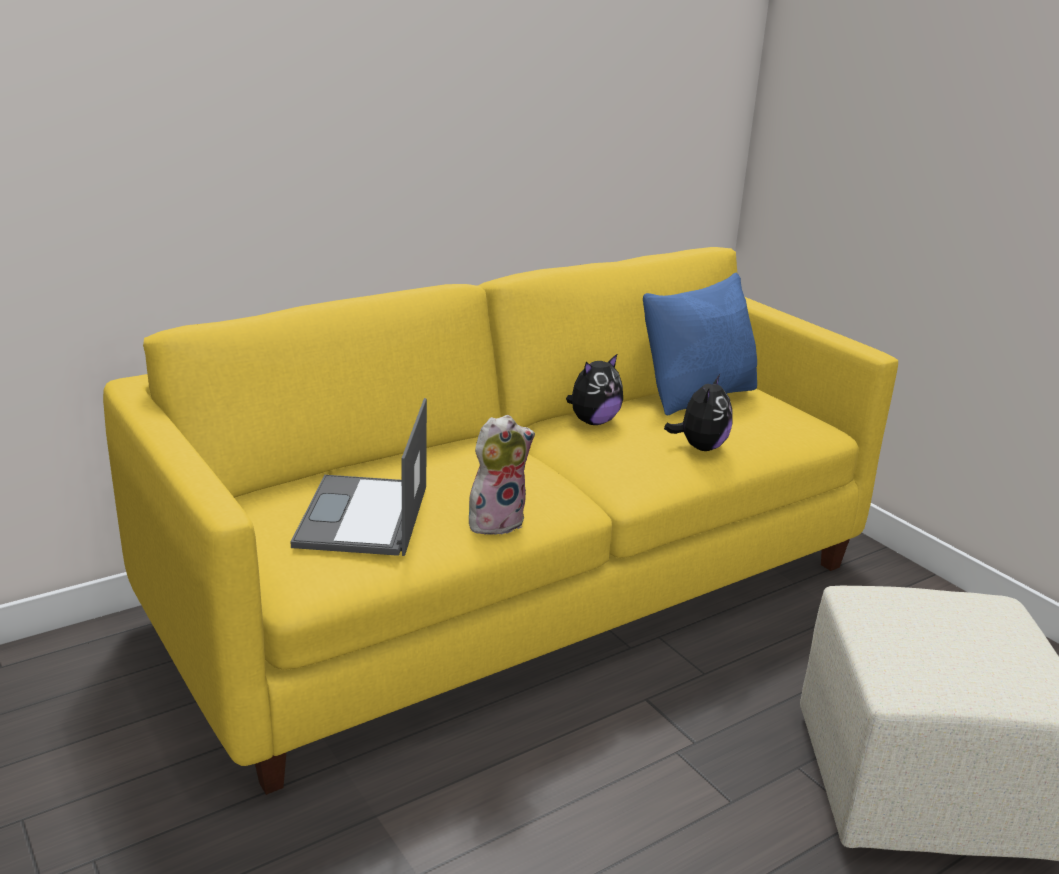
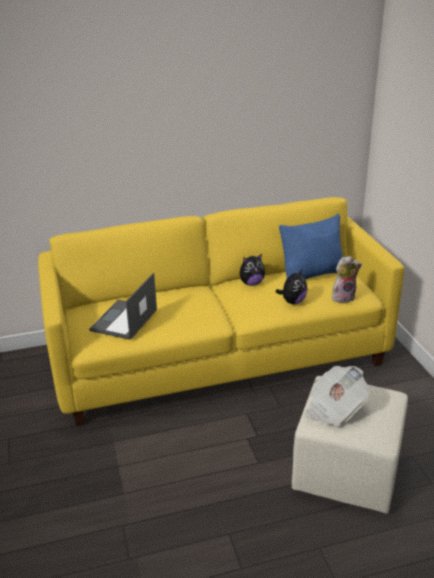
camera: 20 degrees right, 5 degrees up
(496, 521) = (178, 328): plush toy -> plush toy (343, 297)
(920, 646) = (334, 409): none -> newspaper

